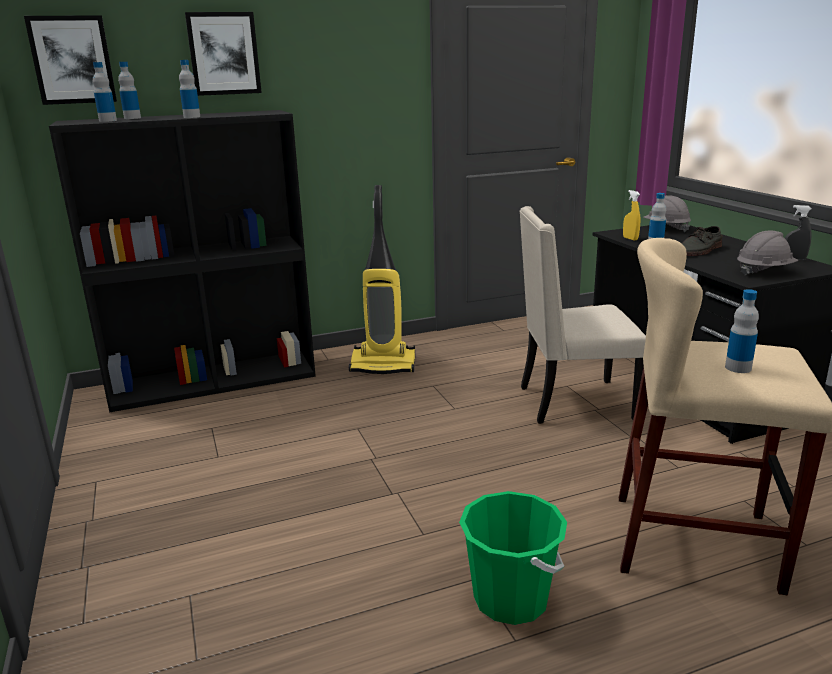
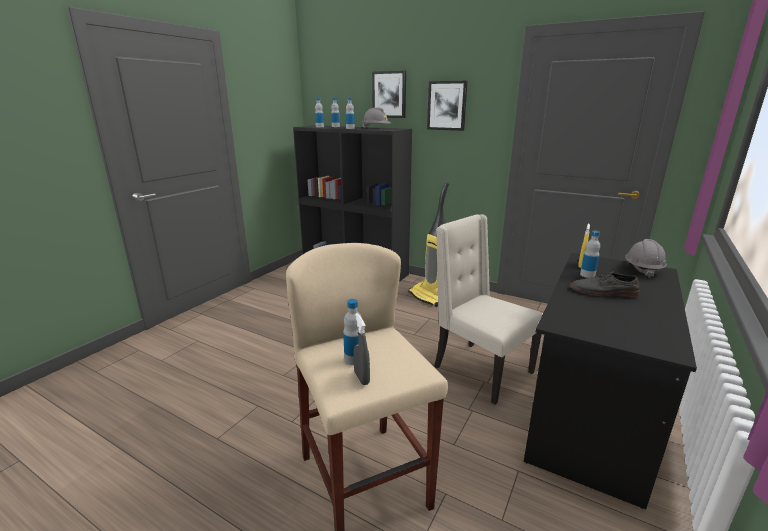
camera: 50 degrees right, 0 degrees up
(72, 60) = (326, 96): picture -> picture (447, 106)
(511, 599) = (249, 424): green bucket -> none
(764, 271) = (597, 326): grey hard hat -> grey hard hat (376, 128)
(794, 259) = (670, 333): grey spray bottle -> grey spray bottle (361, 378)

